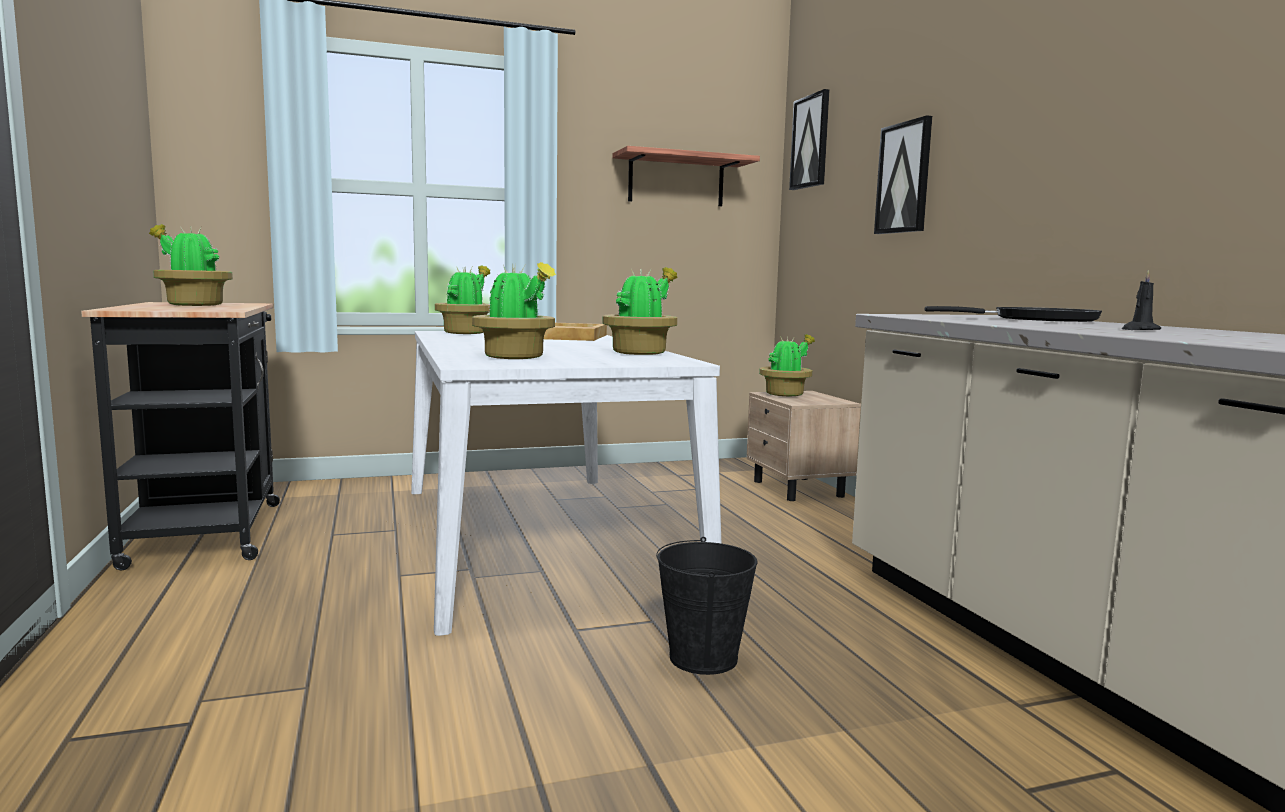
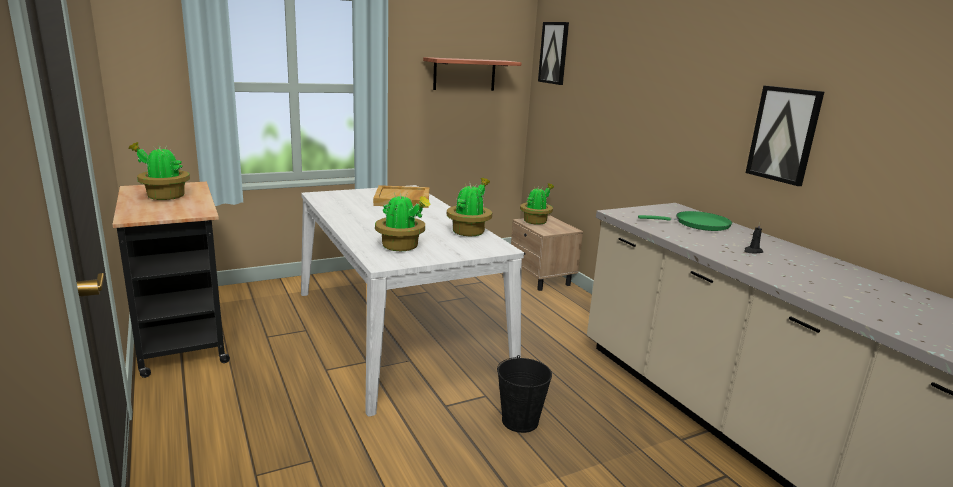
camera: 10 degrees left, 10 degrees up
(466, 333) = (338, 196): potted plant -> none
(904, 178) = (618, 99): picture -> picture (784, 134)
(1037, 320) = (697, 224): black frying pan -> green frying pan

